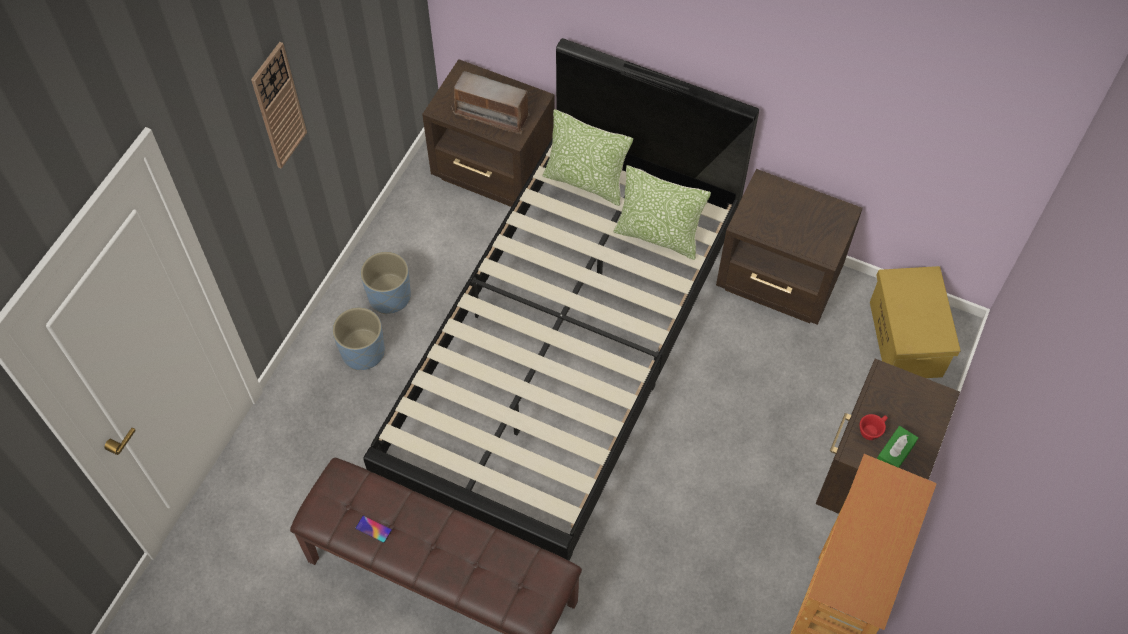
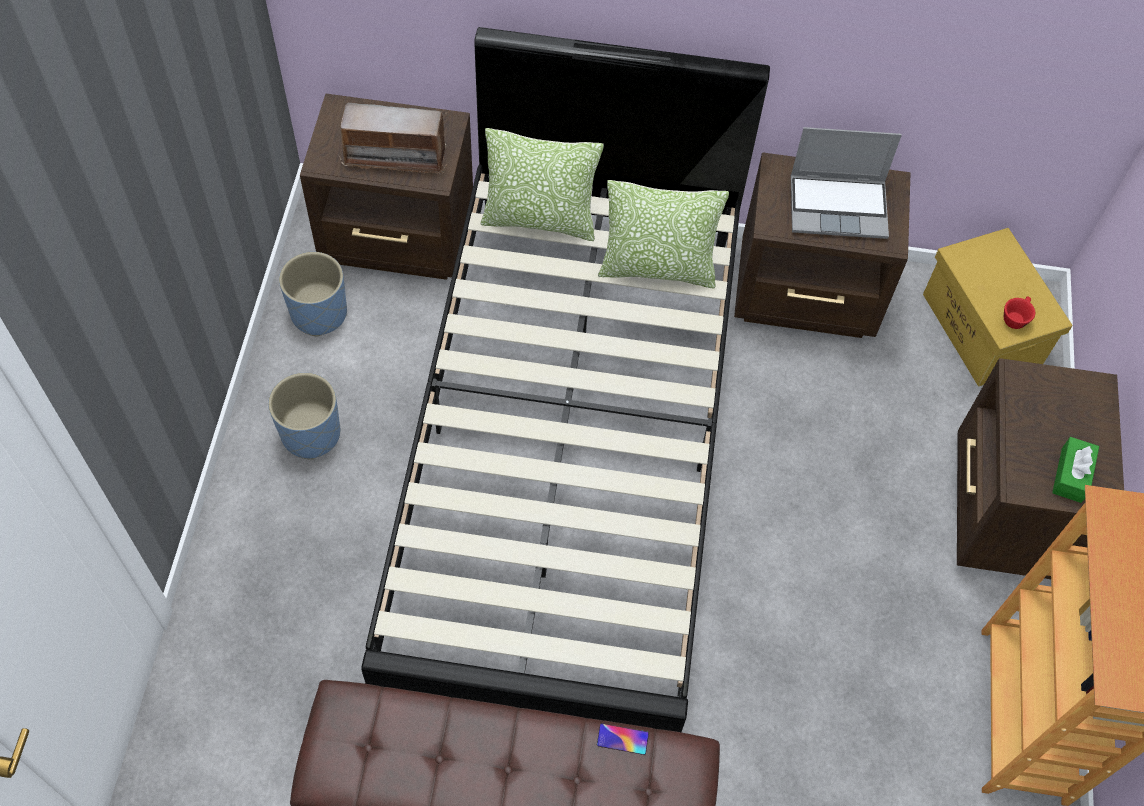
camera: 20 degrees left, 0 degrees up
(278, 106) = (126, 188): wall clock -> none
(363, 351) = (298, 517): blue planter -> blue planter (319, 313)
(373, 529) = (415, 770): phone -> phone (622, 739)
(798, 221) = (839, 207): none -> laptop
(872, 430) = (1032, 451): red cup -> red cup (1015, 317)

